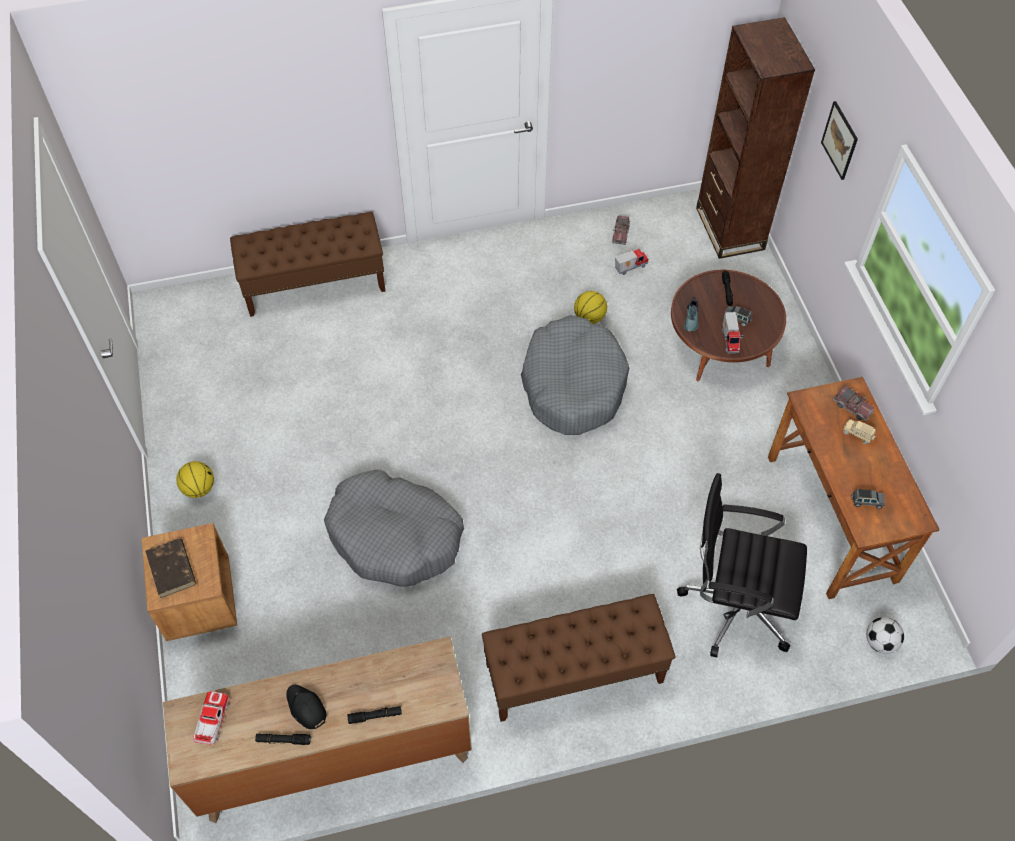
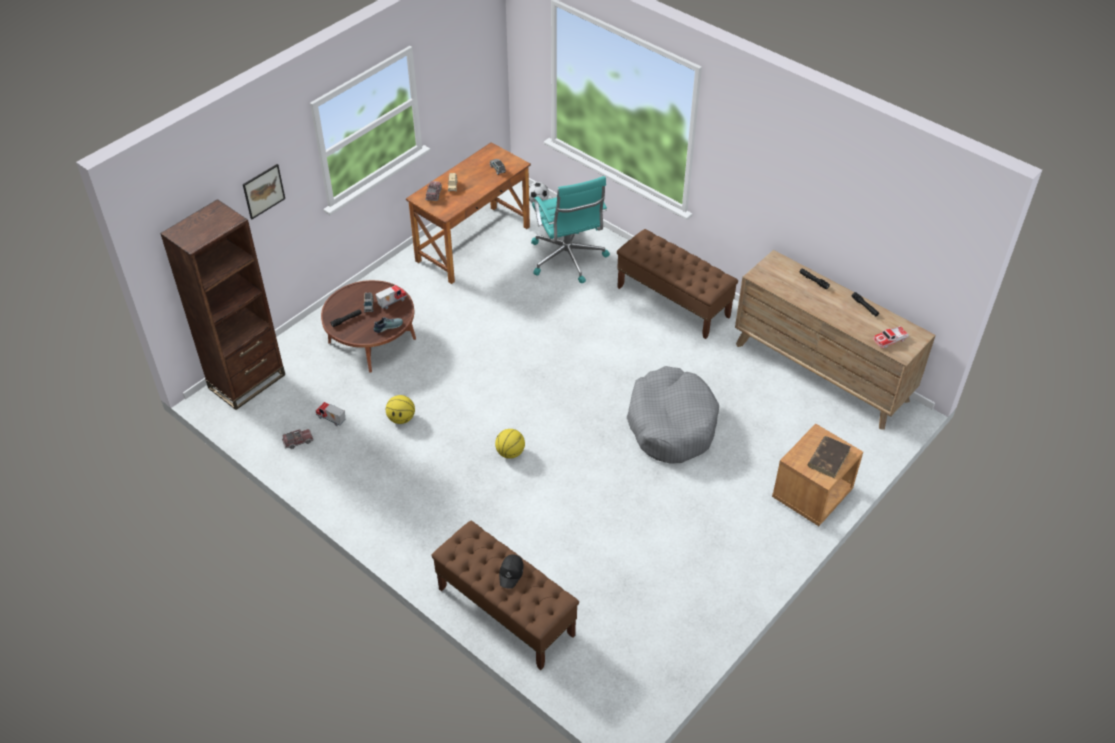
camera: 125 degrees left, 10 degrees down
(199, 488) = (743, 554): basketball -> basketball (510, 453)
(306, 708) = (841, 308): black cap -> black cap (511, 573)
(573, 384) = (471, 398): grey dog bed -> none
(734, 604) = (568, 259): black office chair -> turquoise office chair

